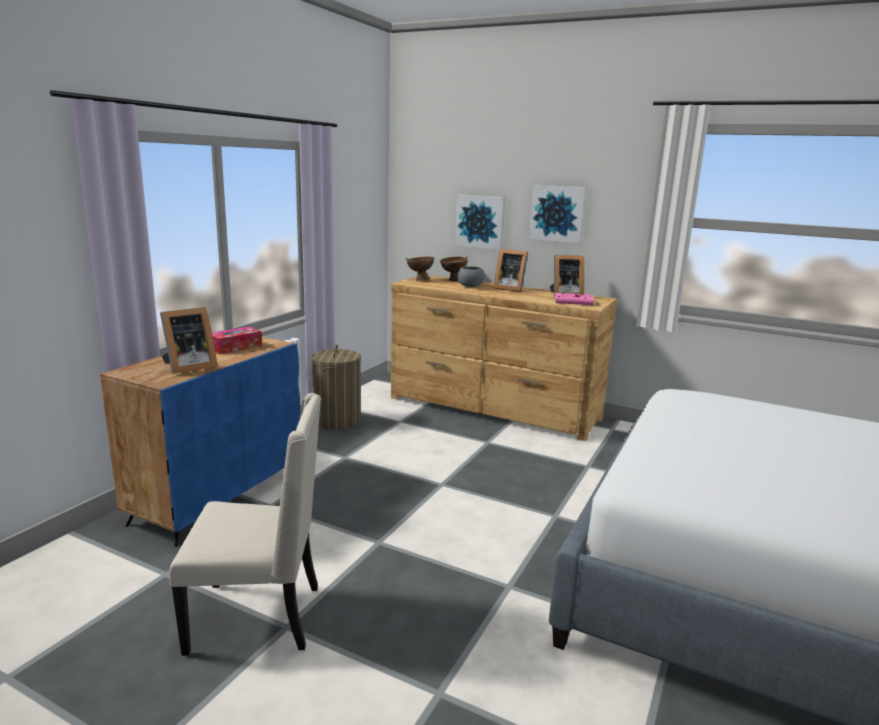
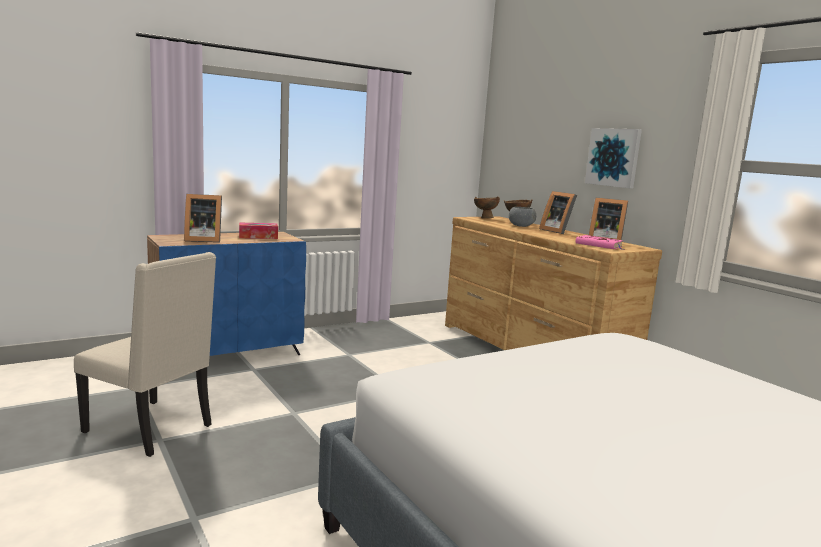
camera: 30 degrees right, 5 degrees down
(337, 420) = (378, 330): laundry basket -> none
(480, 221) = (548, 166): picture -> none

